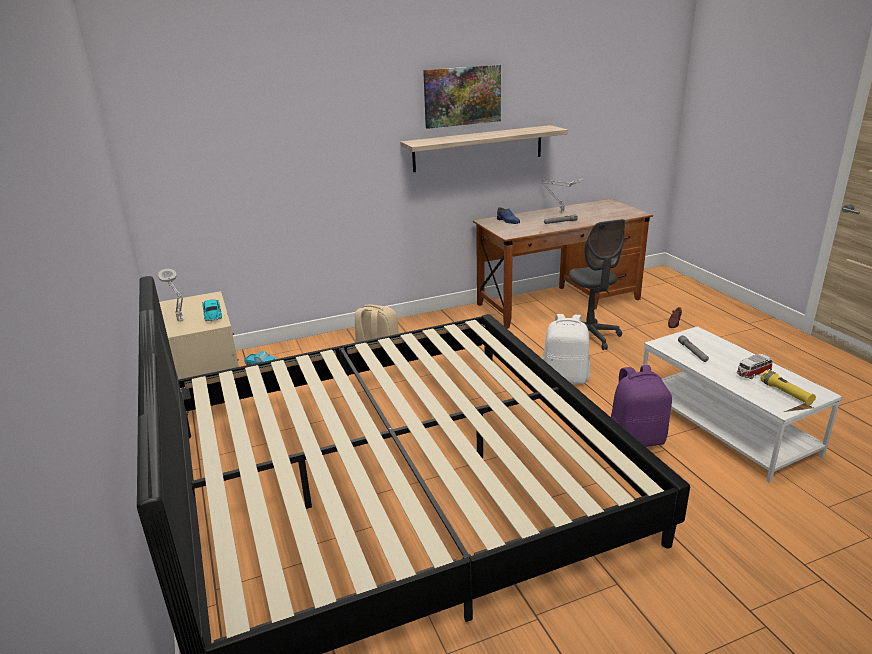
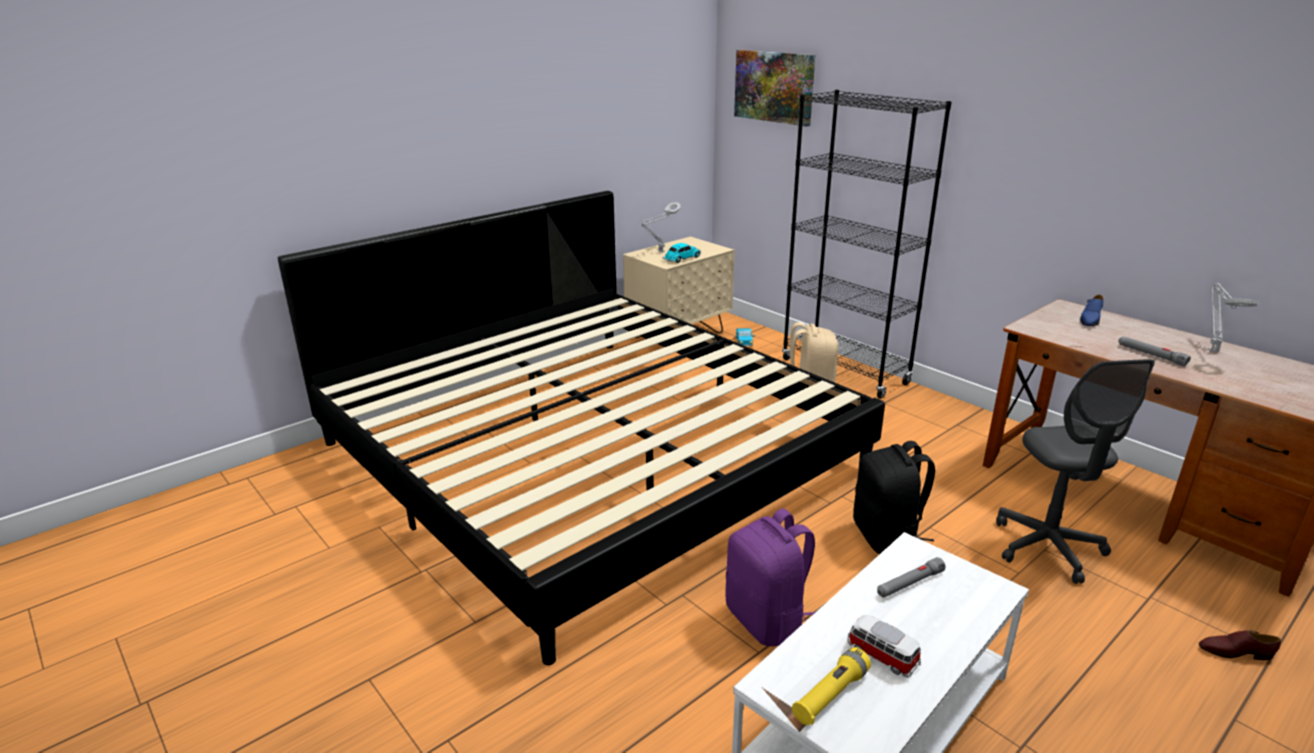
camera: 70 degrees right, 0 degrees up
(354, 338) = (844, 372): none -> black bookcase
(462, 96) = (1092, 98): picture -> picture (774, 87)
(478, 148) = (1101, 189): shelf -> none
(565, 378) = (887, 537): white backpack -> black backpack
(589, 336) = (1048, 548): grey office chair -> grey office chair turned 60 degrees counterclockwise

